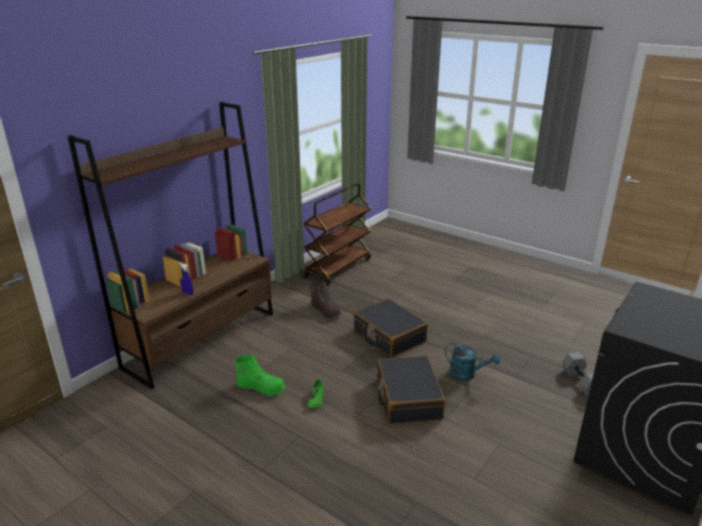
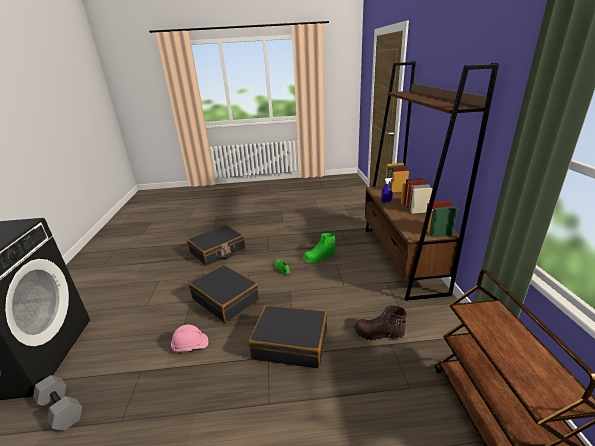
camera: 140 degrees right, 0 degrees up
(358, 486) = (218, 251): none -> black suitcase
(467, 374) = (190, 345): turquoise watering can -> pink hard hat

